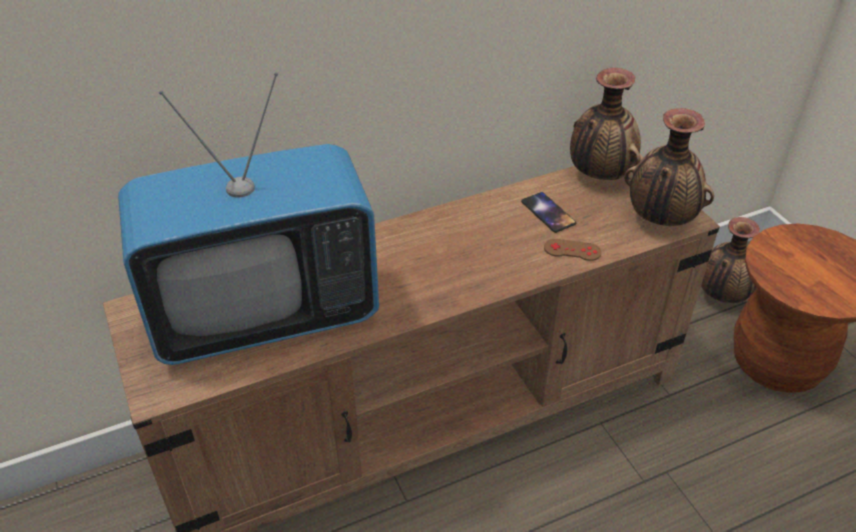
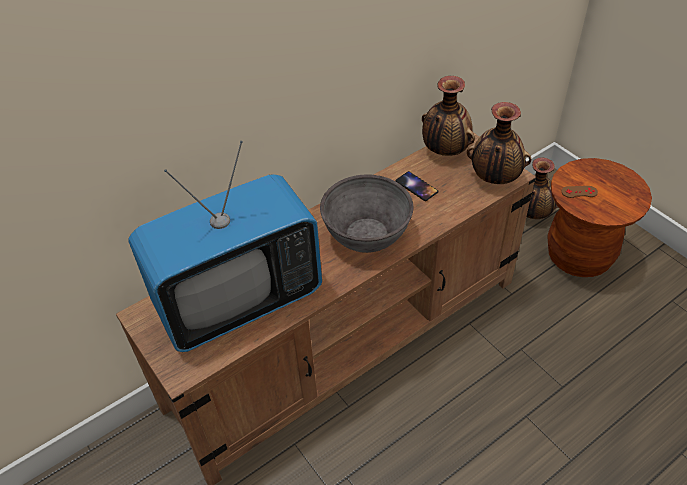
camera: 10 degrees left, 5 degrees up
(462, 261) = (366, 234): none -> grey bowl
(572, 250) = (440, 212): brown game controller -> brown game controller (579, 192)

